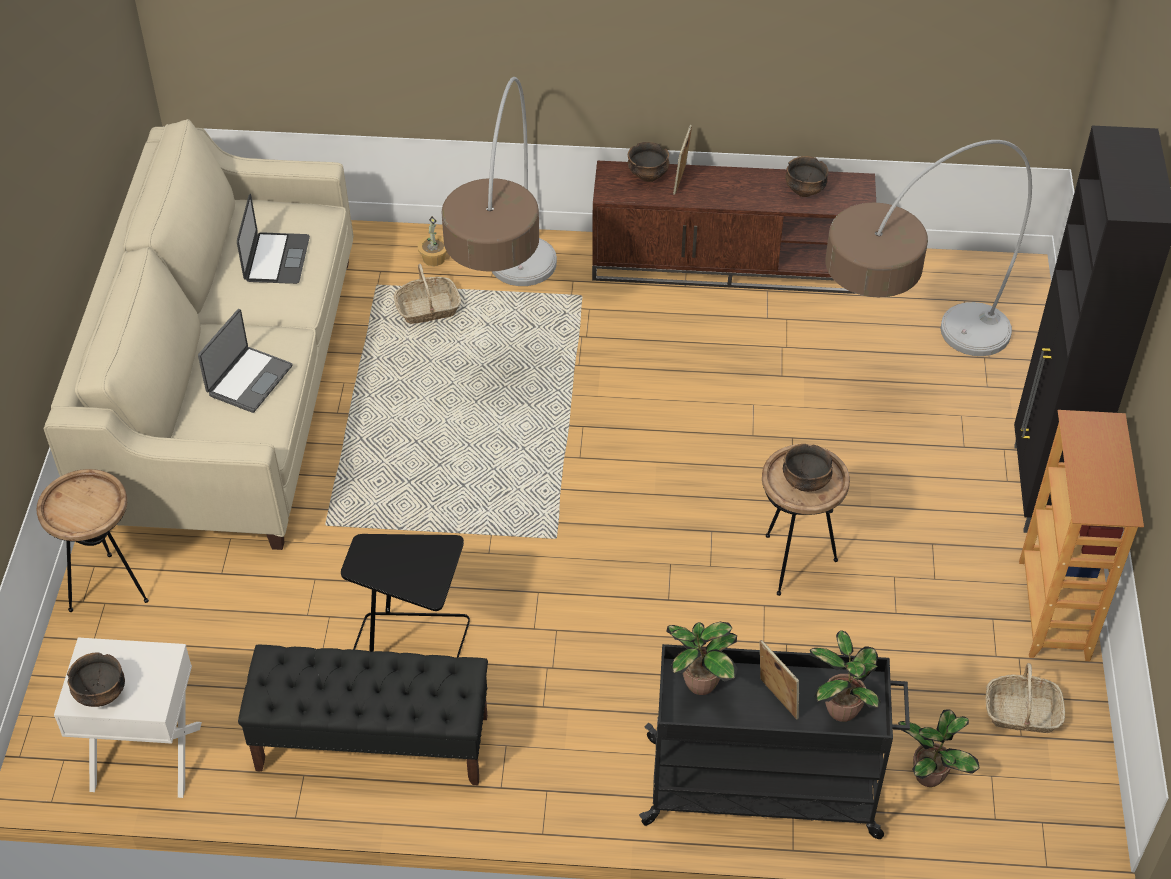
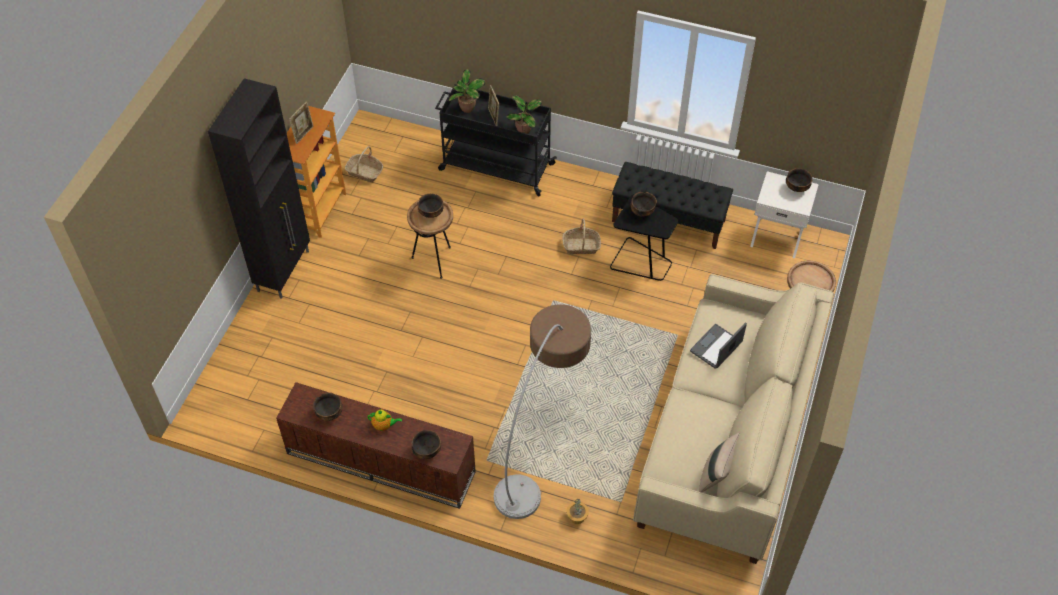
camera: 165 degrees left, 5 degrees up
(237, 222) = (716, 476): none -> beige pillow
(276, 258) = (692, 435): laptop -> none
(413, 574) = (642, 212): none -> bowl
(428, 309) = (590, 473): basket -> basket (581, 246)
(681, 180) = (406, 441): picture frame -> picture frame (304, 134)
(721, 191) = (384, 425): none -> teapot
(904, 372) = (314, 357): floor lamp -> none
(930, 774) = (420, 157): potted plant -> none

